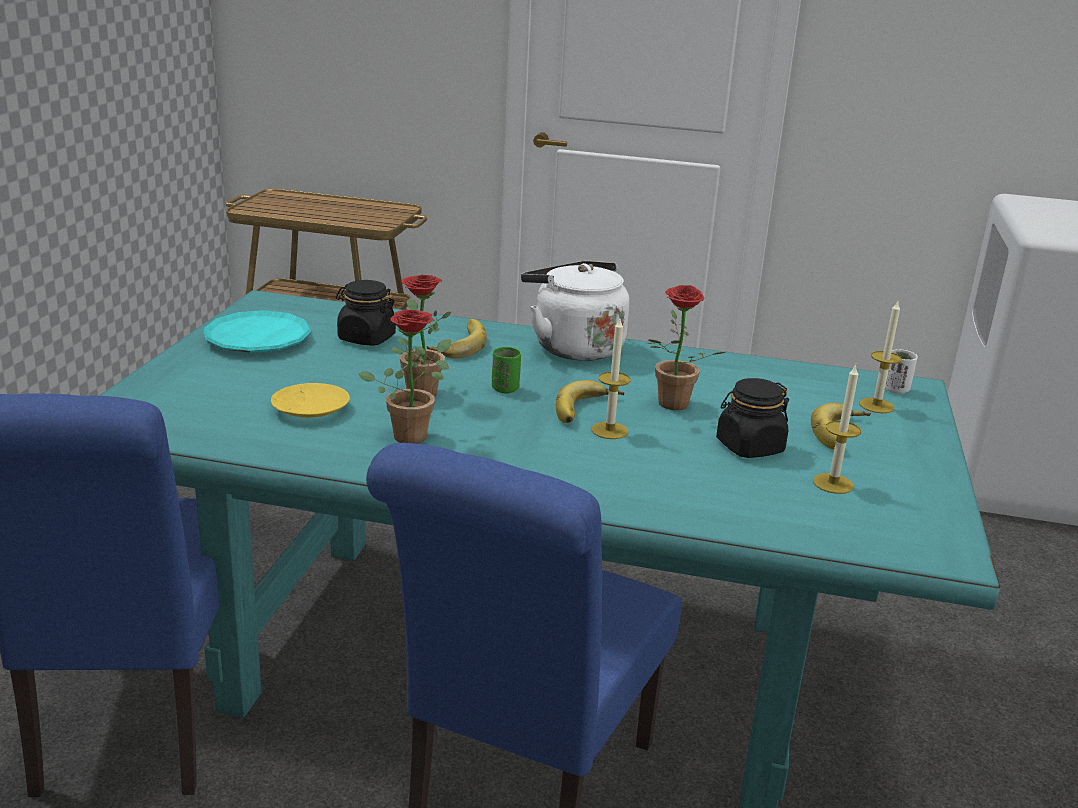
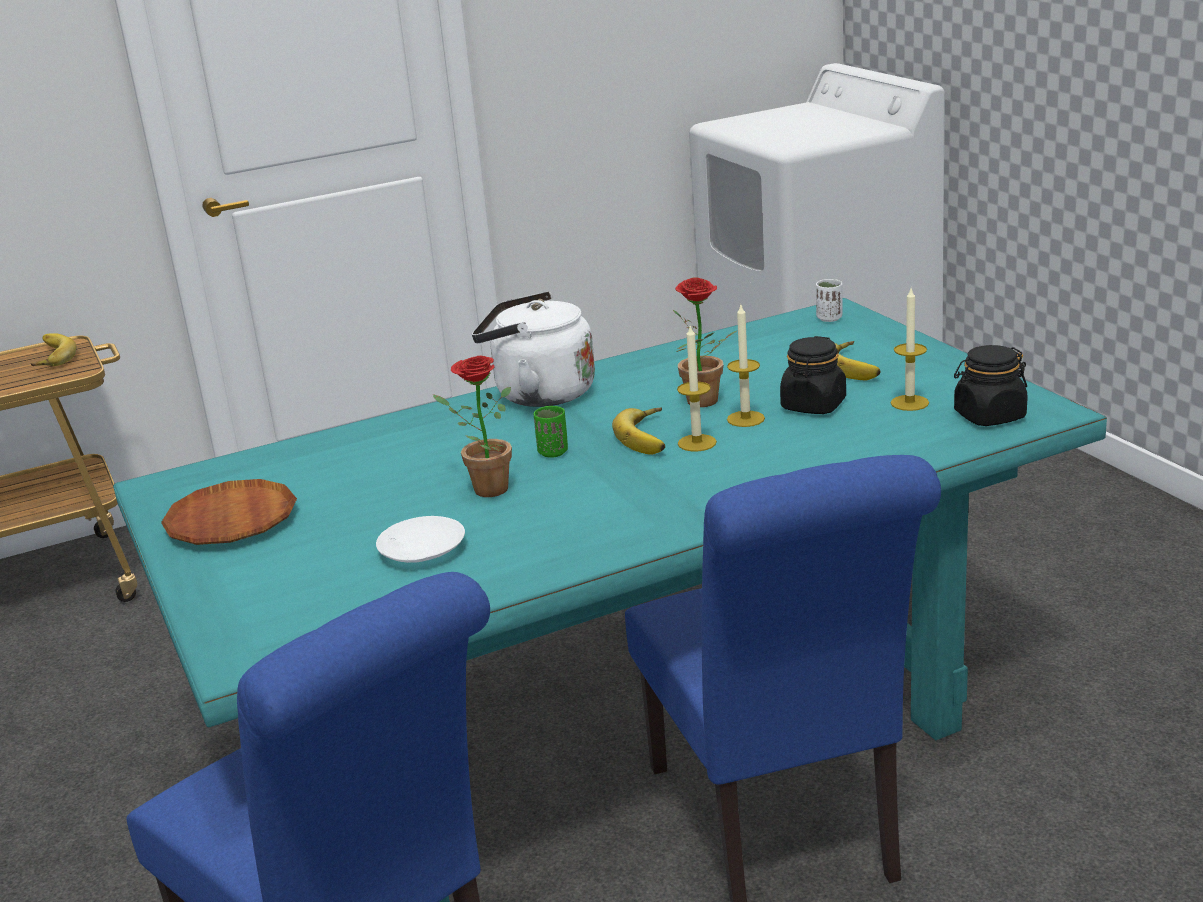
camera: 35 degrees left, 0 degrees up
(258, 339) = (232, 521): turquoise plate -> brown plate
(309, 409) = (421, 550): yellow plate -> white plate
(366, 338) = (339, 471): black jar -> black jar (989, 416)
(413, 434) = (553, 522): potted plant -> none
(457, 344) = (434, 437): banana -> banana (49, 356)
(876, 405) = (838, 336): candle -> candle (745, 419)

